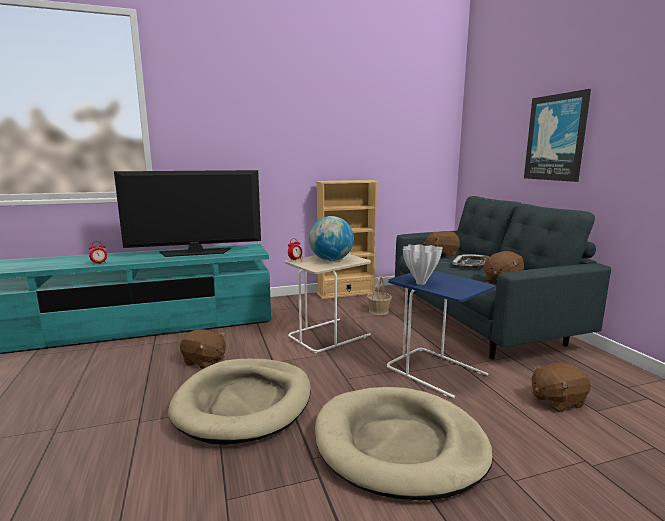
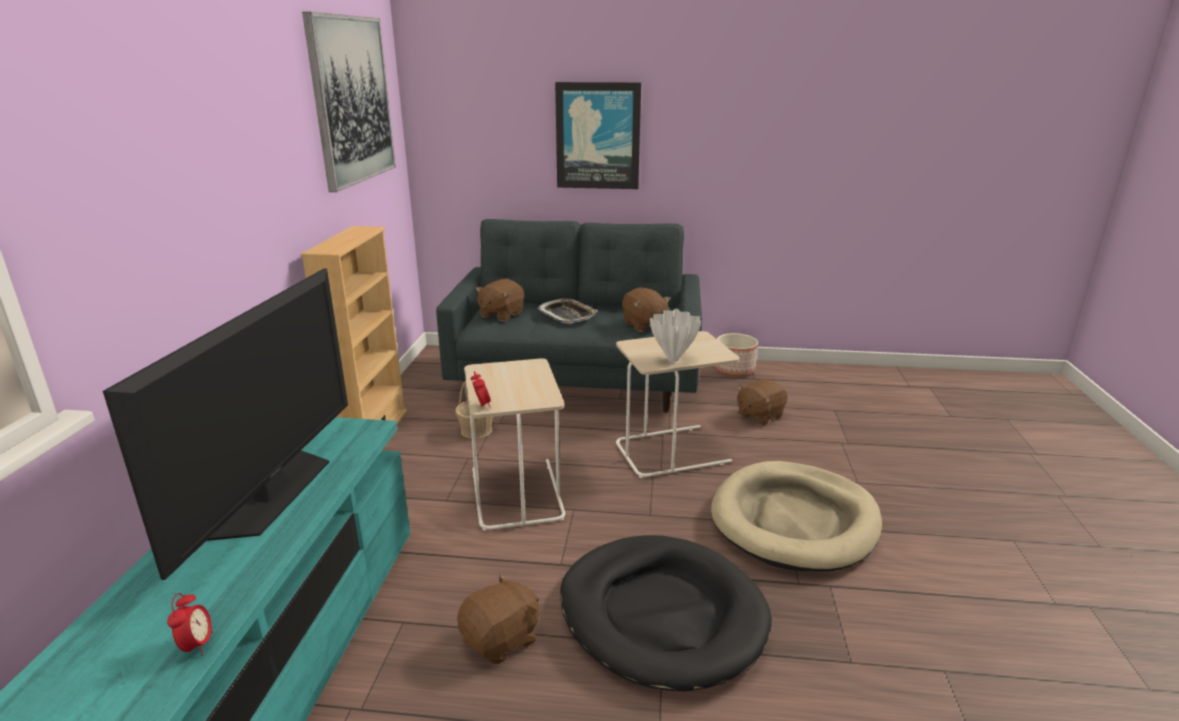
camera: 65 degrees left, 10 degrees up
(244, 403) = (662, 614): beige dog bed -> black dog bed
(331, 260) = (513, 381): globe -> none
(397, 115) = (352, 100): none -> picture
(436, 371) = (672, 451): blue side table -> beige side table
(556, 401) = (759, 416): brown plush toy -> brown plush toy turned 45 degrees clockwise
(626, 374) = (735, 369): none -> planter

